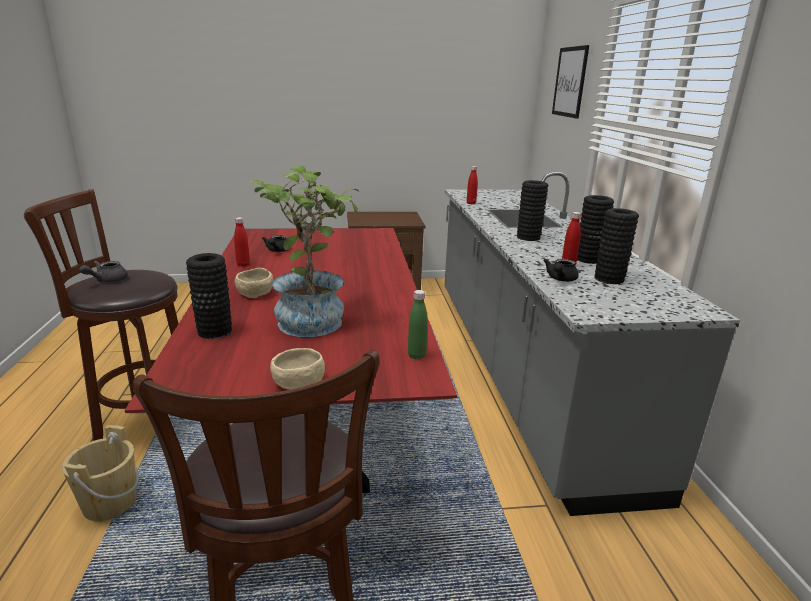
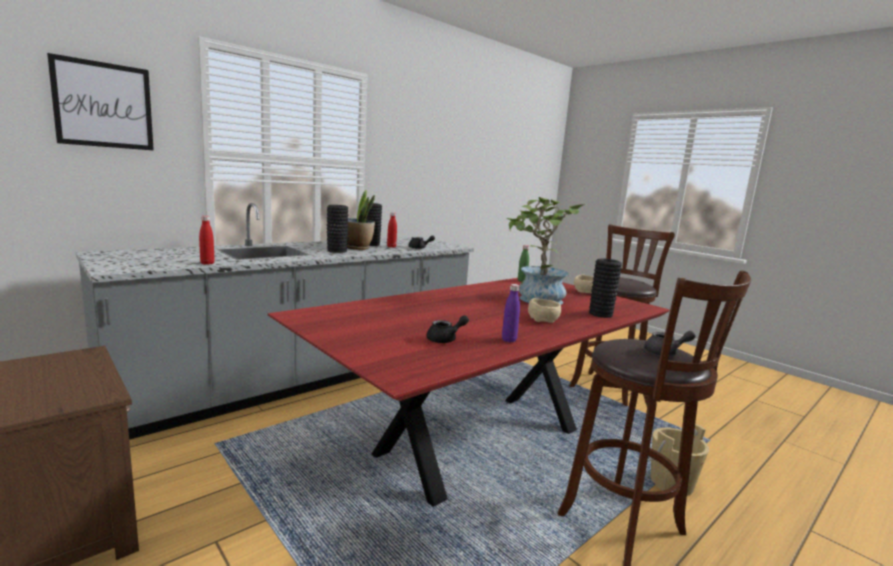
camera: 125 degrees left, 10 degrees down
(243, 265) = (509, 340): red bottle -> purple bottle
(554, 248) = (358, 248): none -> potted plant
(609, 279) = (402, 243): black vase -> none

